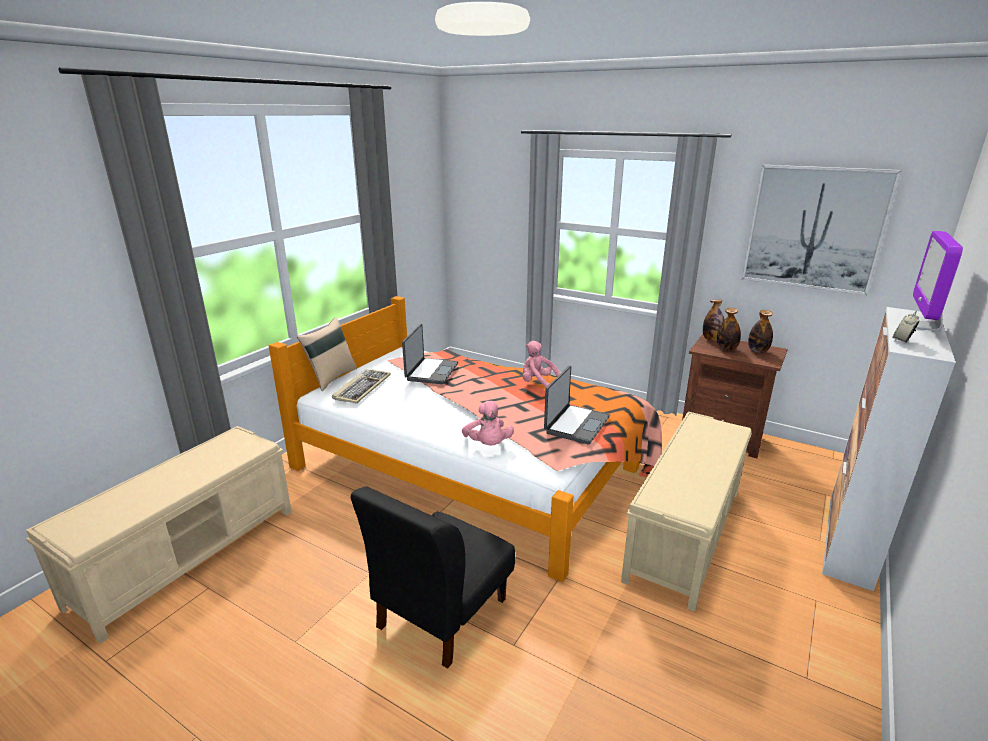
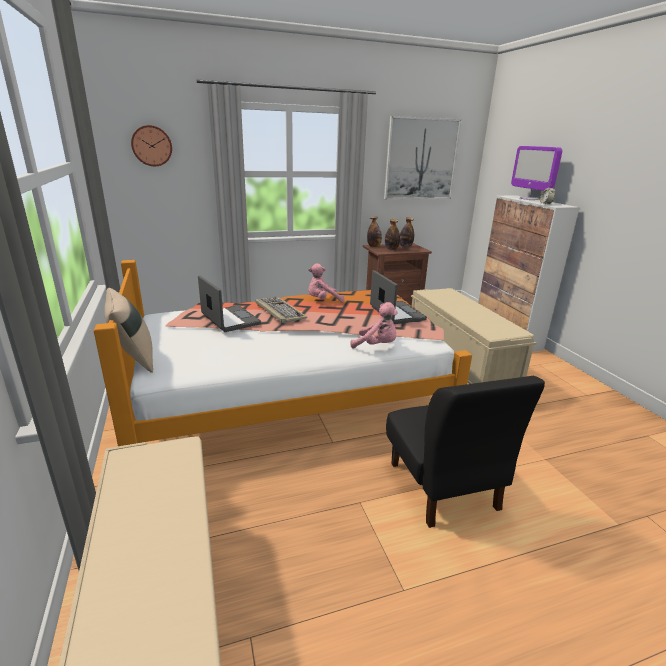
camera: 50 degrees left, 0 degrees up
(362, 388) = (190, 353): keyboard -> keyboard (279, 311)
(485, 192) = (152, 146): none -> wall clock

